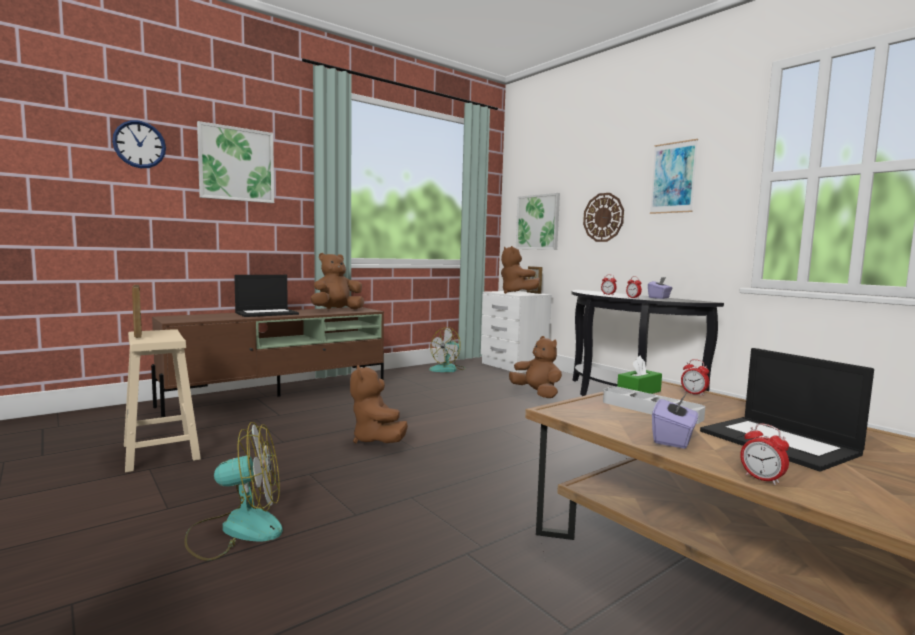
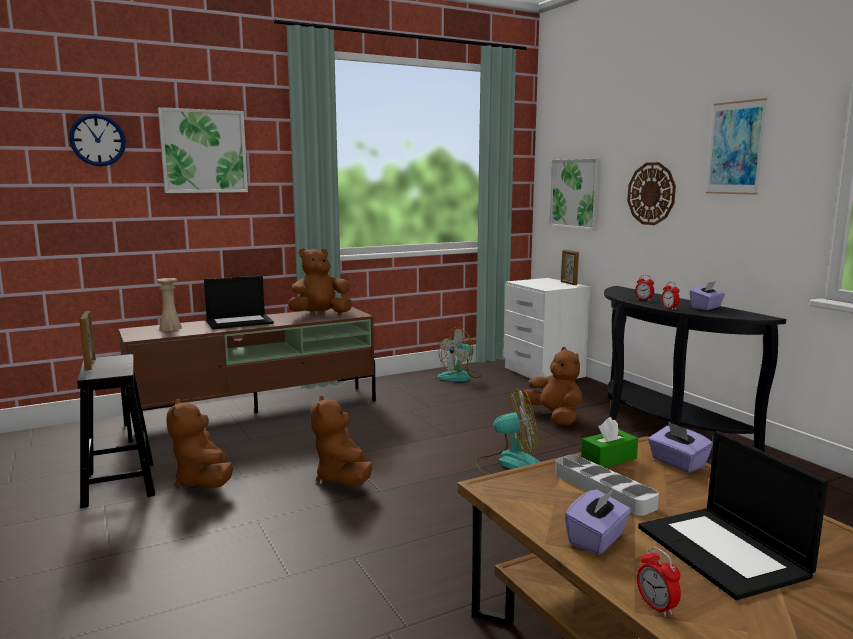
camera: 10 degrees right, 5 degrees up
(161, 452) = (119, 484): beige stool -> black stool
(203, 316) = (170, 328): none -> beige vase
(236, 529) = (168, 585): fan -> fan (508, 464)
(515, 293) = (544, 285): brown plush toy -> brown plush toy (204, 482)
(693, 393) = (677, 463): alarm clock -> purple tissue box

